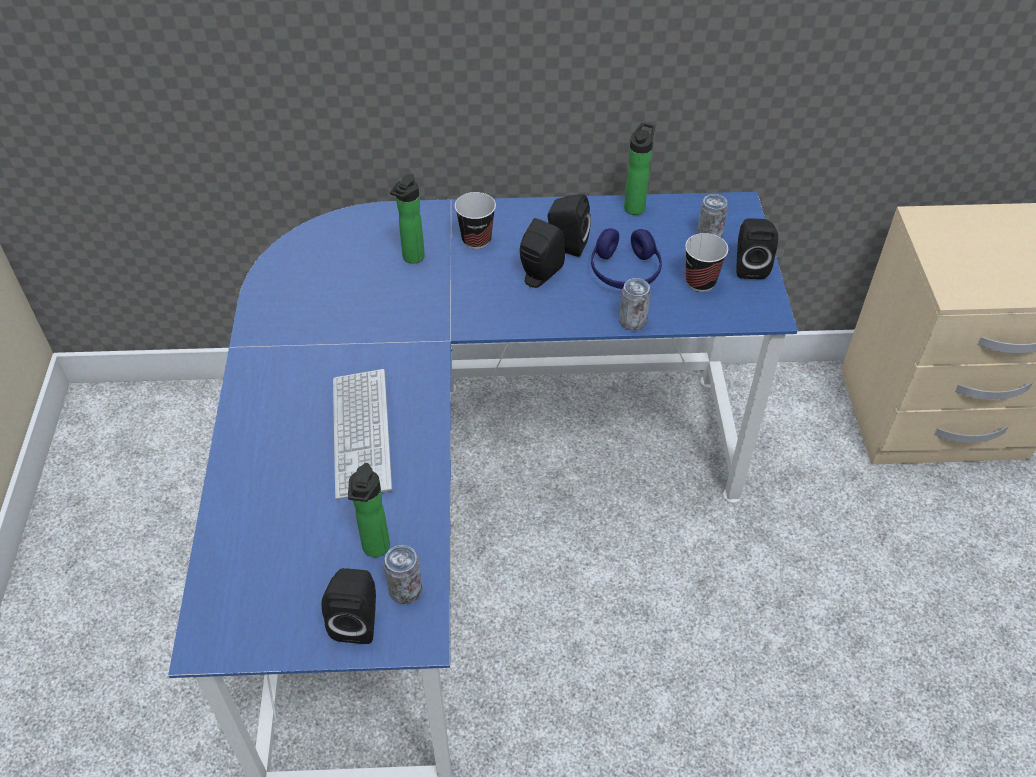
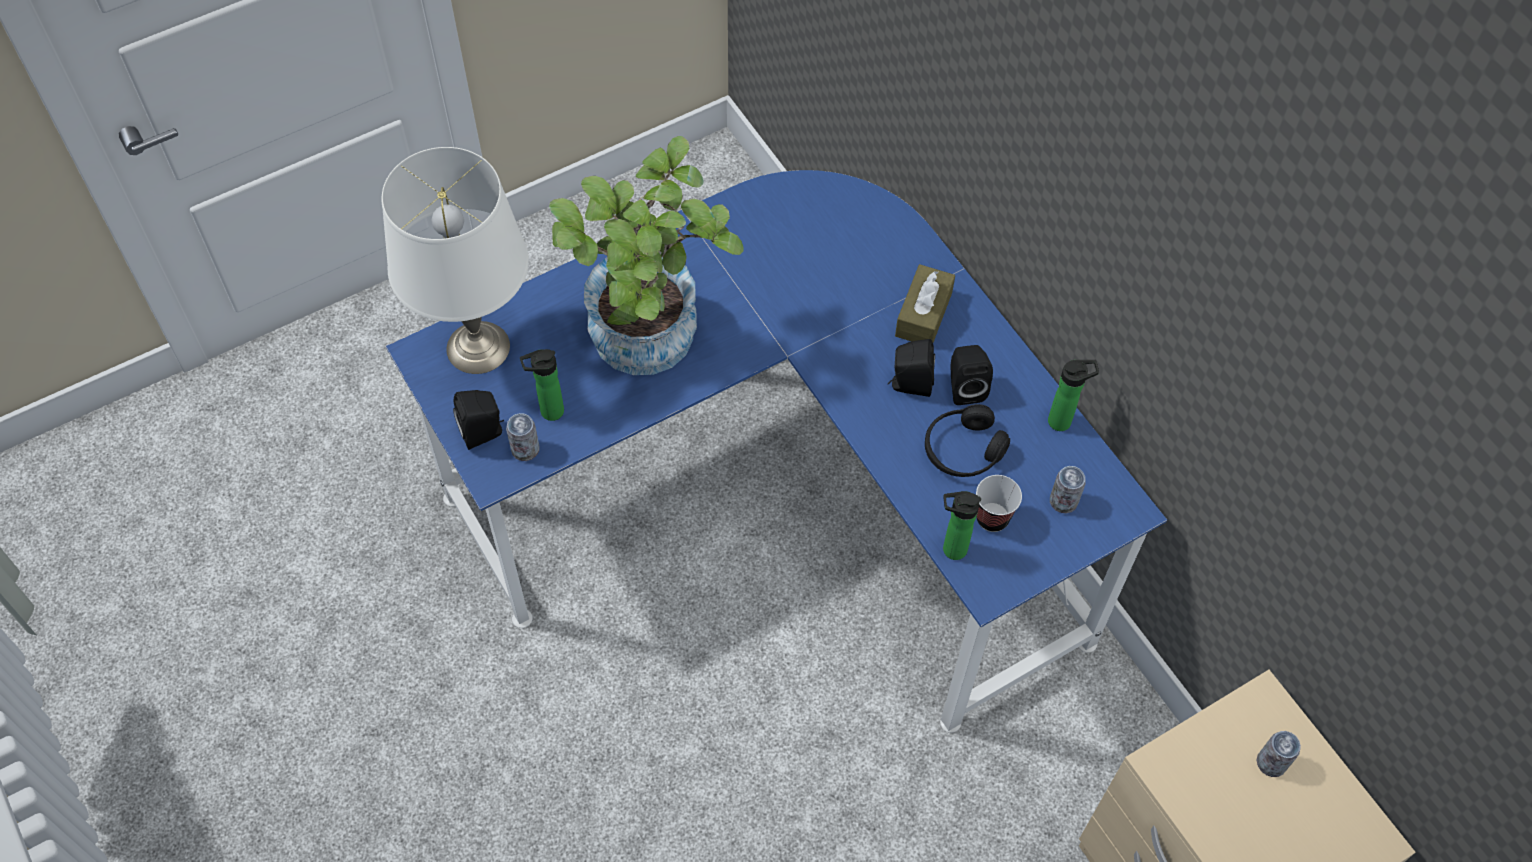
camera: 60 degrees right, 10 degrees up
(244, 582) = (477, 346): none -> white table lamp
(361, 434) = (649, 346): keyboard -> potted plant
(411, 258) = (865, 278): bottle -> bottle (950, 549)
(476, 239) = (923, 314): cup -> brown tissue box
(625, 271) = (963, 450): blue headphones -> black headphones
(632, 321) = (901, 483): can -> can (1271, 763)
(749, 266) = (1044, 552): black speaker -> none

